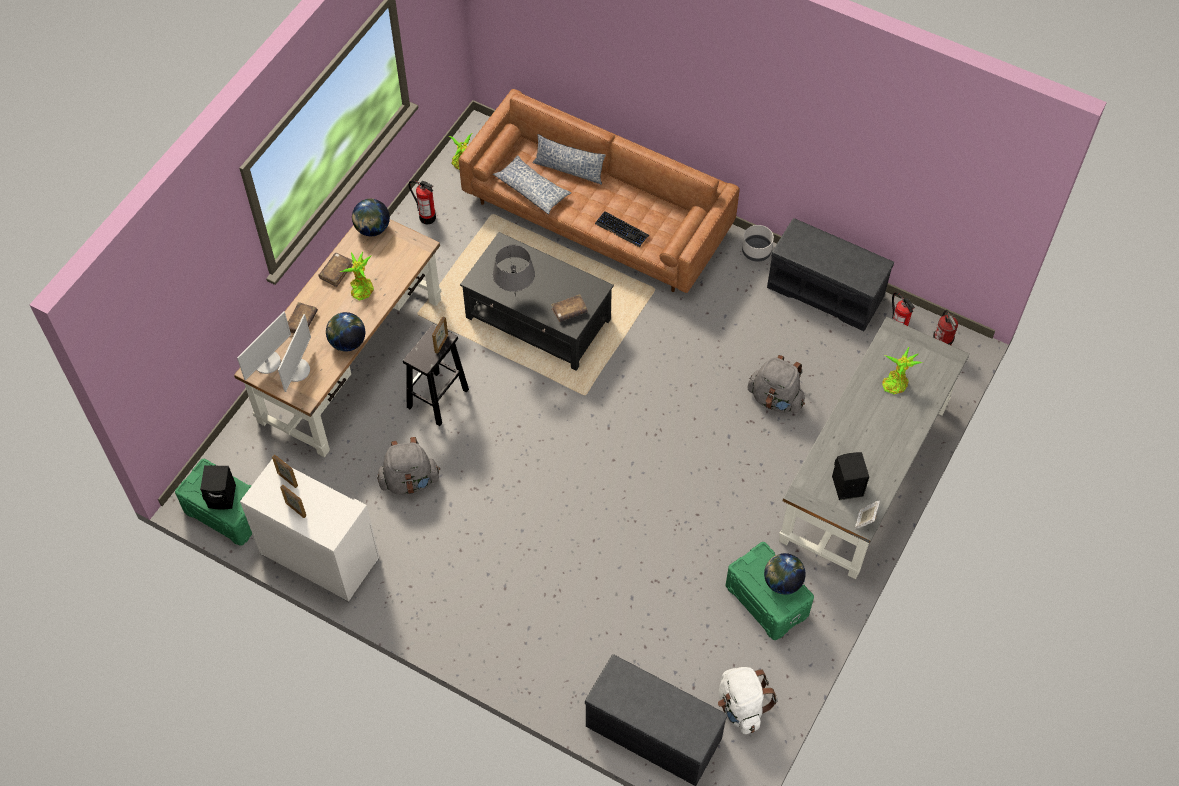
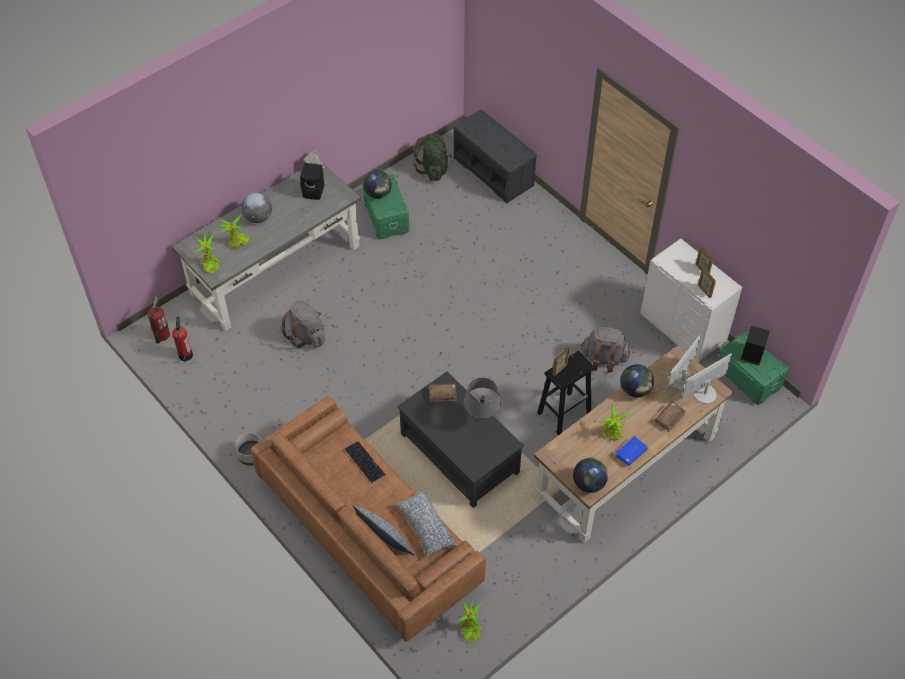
camera: 160 degrees left, 5 degrees down
(336, 272) = (630, 453): brown book -> blue book
(427, 217) = (522, 581): fire extinguisher -> none
(741, 707) = (433, 169): white backpack -> green backpack
(826, 291) = (216, 403): grey bench -> none
(892, 424) = (258, 218): none -> globe
(908, 344) = (210, 264): none -> potted plant

